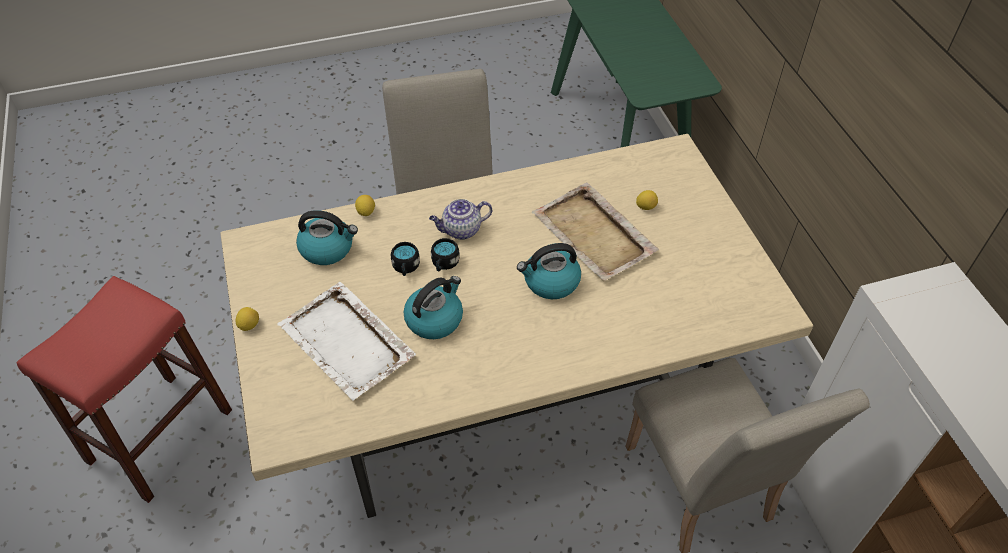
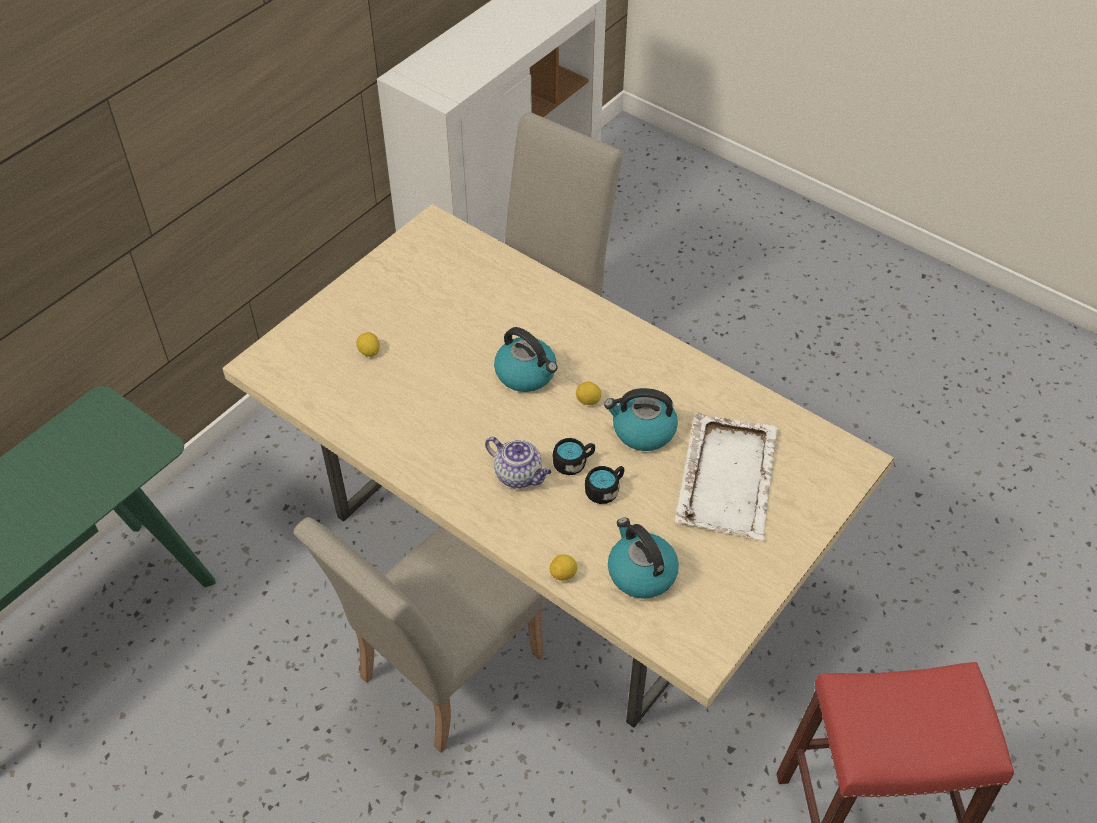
camera: 125 degrees left, 0 degrees up
(249, 325) = (784, 568): lemon -> lemon (588, 401)
(594, 235) = (440, 372): beige tray -> none

